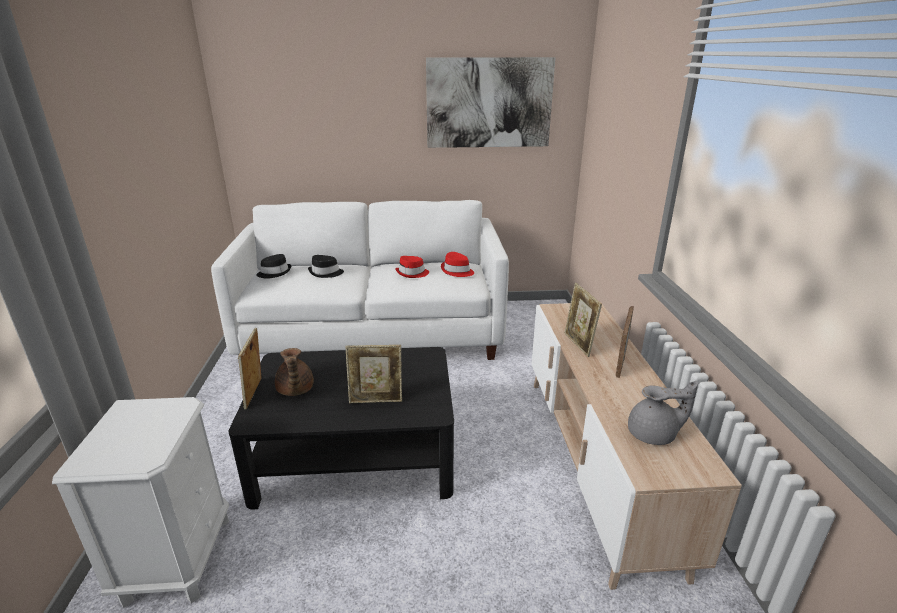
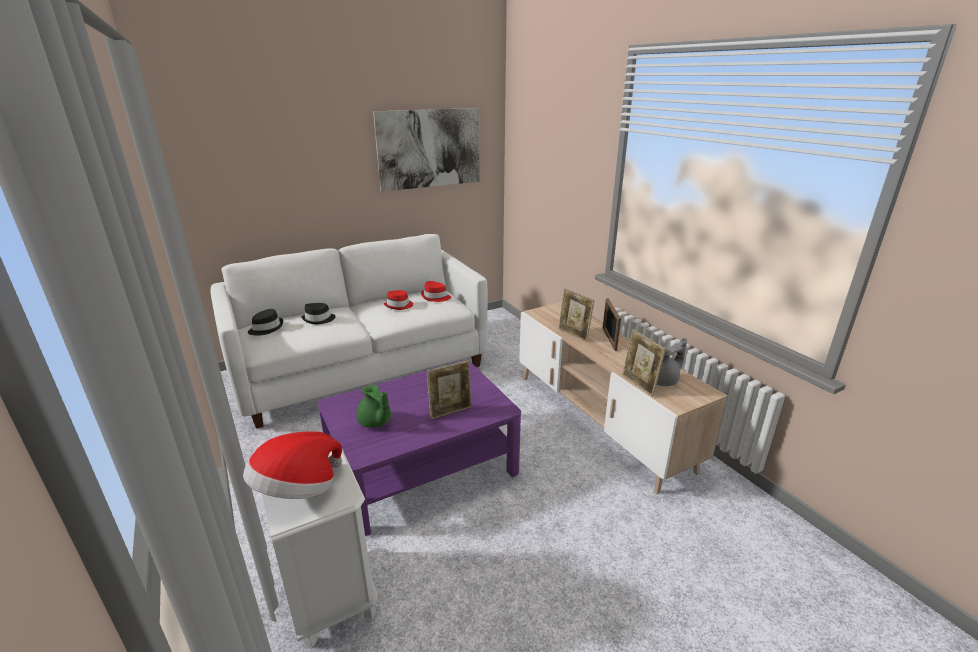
camera: 25 degrees left, 0 degrees up
(120, 438) = (298, 490): none -> hat
(255, 394) = (342, 434): picture frame -> picture frame (639, 385)
(295, 390) = (375, 422): brown teapot -> green teapot
(356, 454) = (422, 466): black coffee table -> purple coffee table

